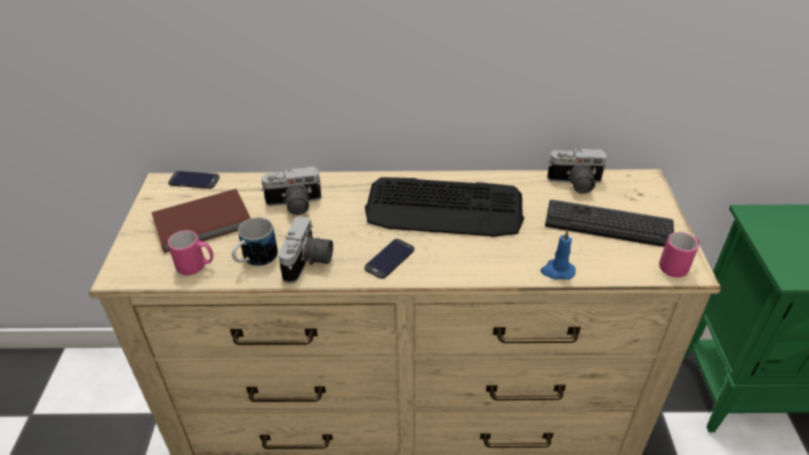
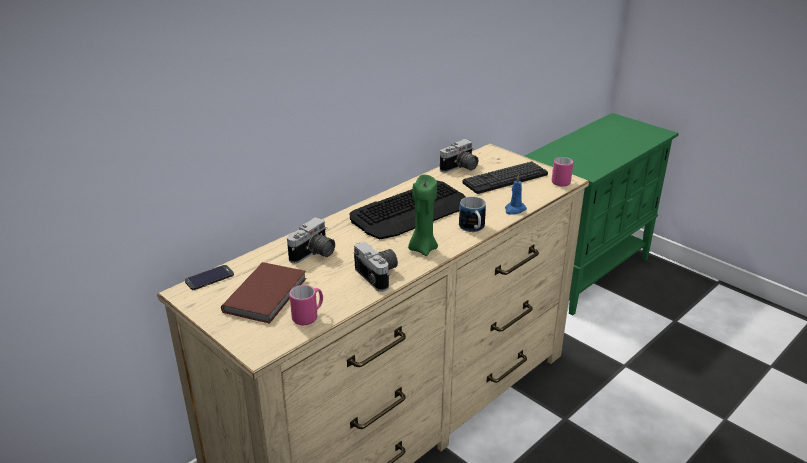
camera: 45 degrees left, 10 degrees down
(255, 259) = (342, 292): mug -> mug (473, 229)
(389, 259) = (422, 249): phone -> green candle

